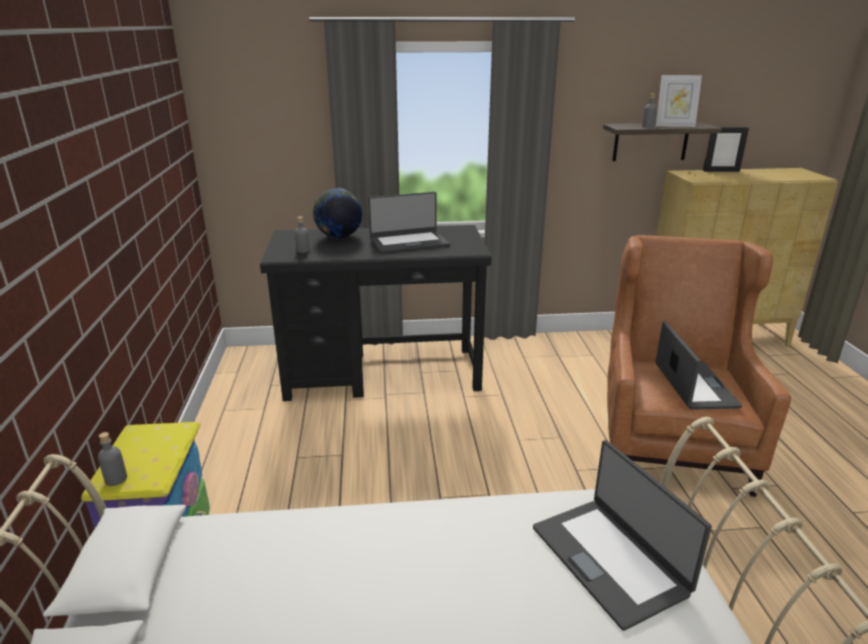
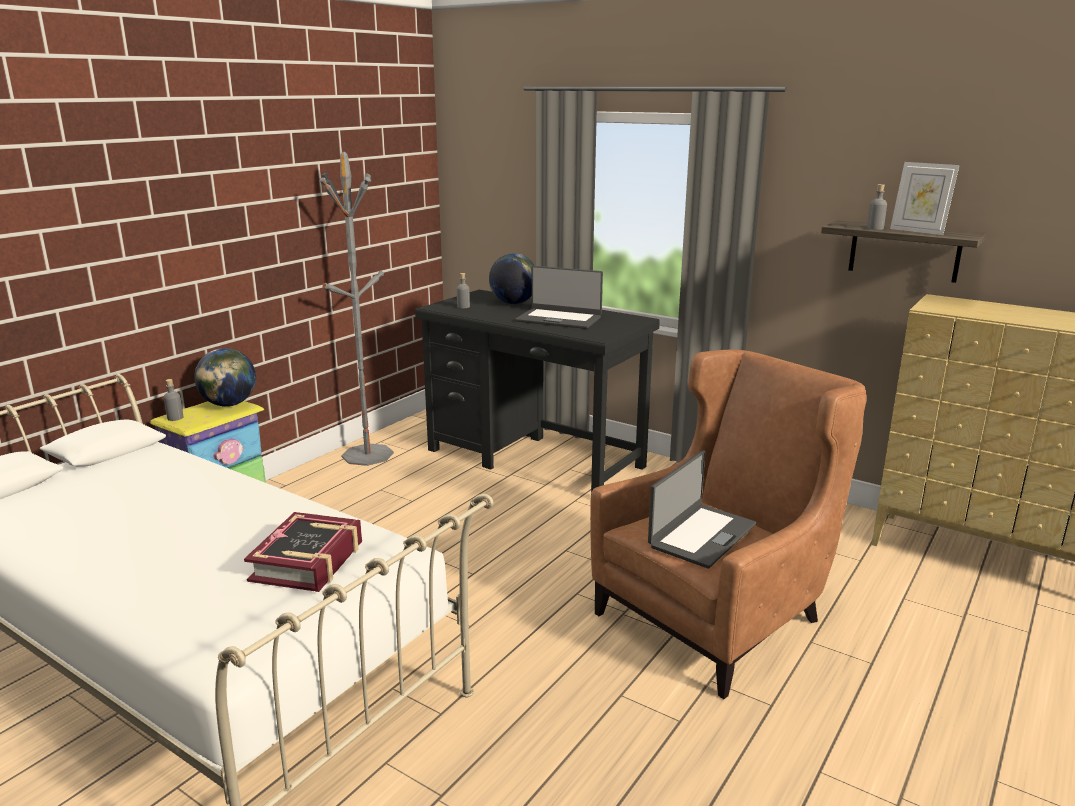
camera: 40 degrees right, 5 degrees down
(155, 435) = (229, 405): none -> globe
(230, 428) = (367, 454): none -> grey clothes rack
(610, 559) = (308, 561): laptop -> book
(721, 171) = (1007, 306): picture frame -> none

